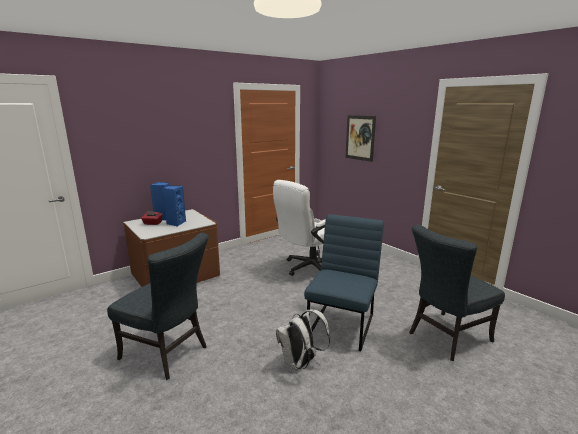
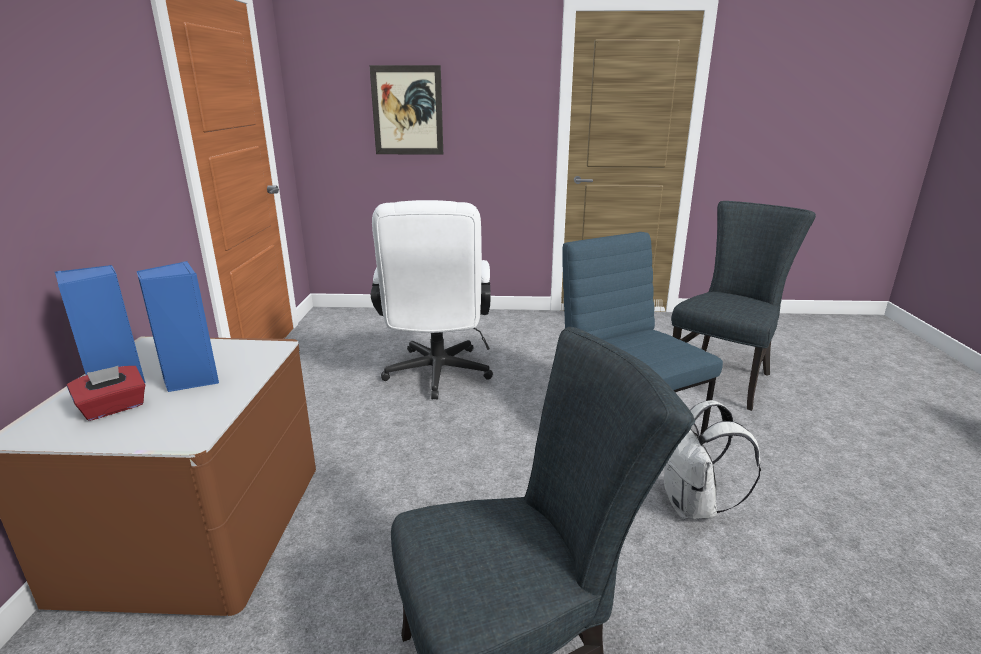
camera: 50 degrees left, 5 degrees up
(445, 337) = (723, 377): grey chair -> grey chair turned 150 degrees counterclockwise

